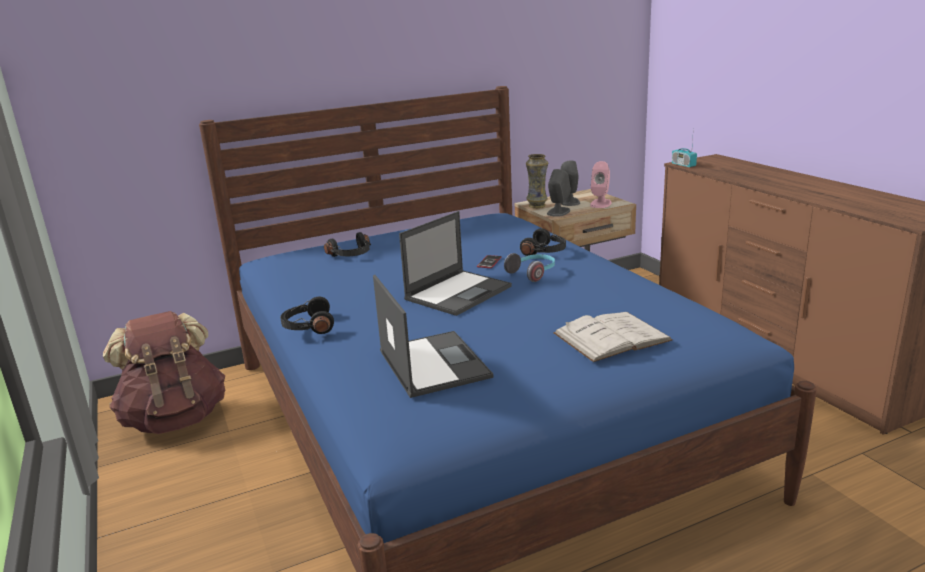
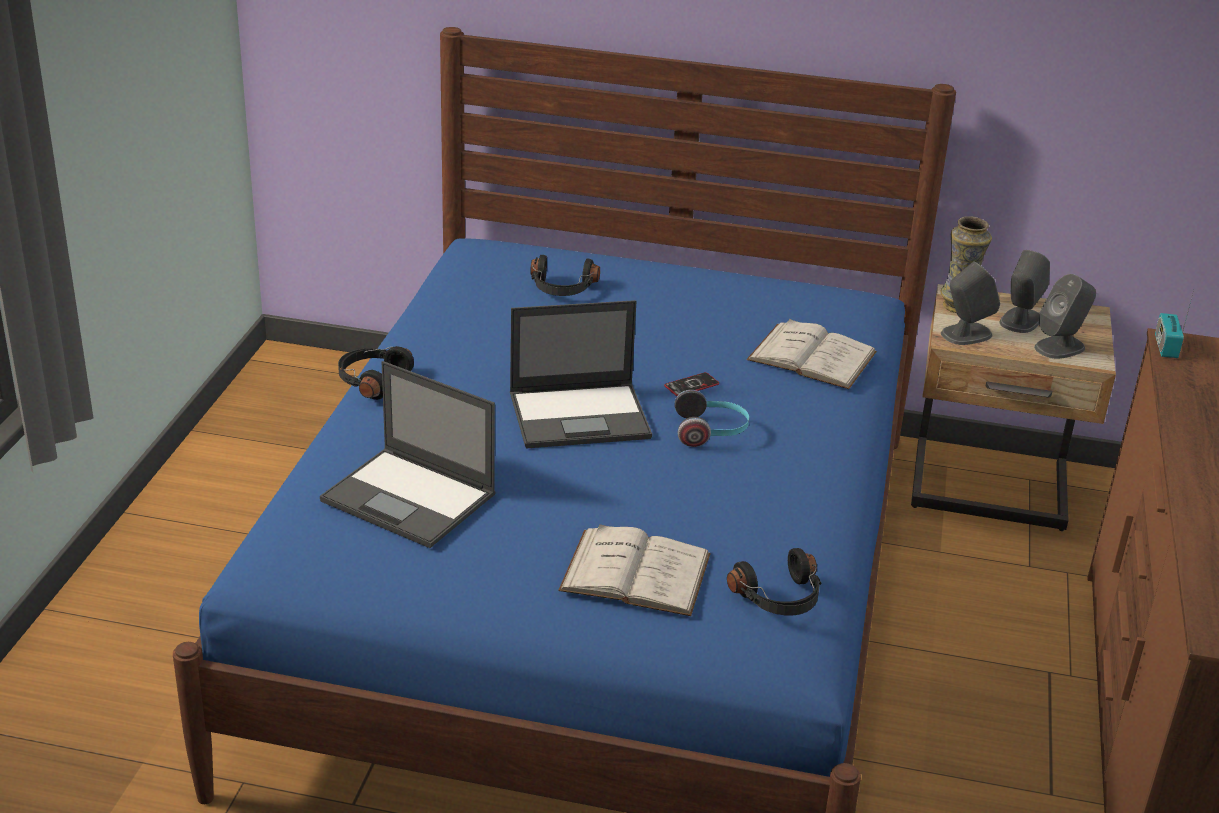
camera: 35 degrees right, 10 degrees up
(175, 418) = (311, 409): brown backpack -> none
(433, 363) = (410, 498): laptop -> laptop turned 105 degrees clockwise
(520, 234) = (812, 356): none -> white book
(545, 252) = (790, 403): black headphones -> black headphones (780, 599)
(600, 203) = (1060, 347): pink speaker -> grey speaker

